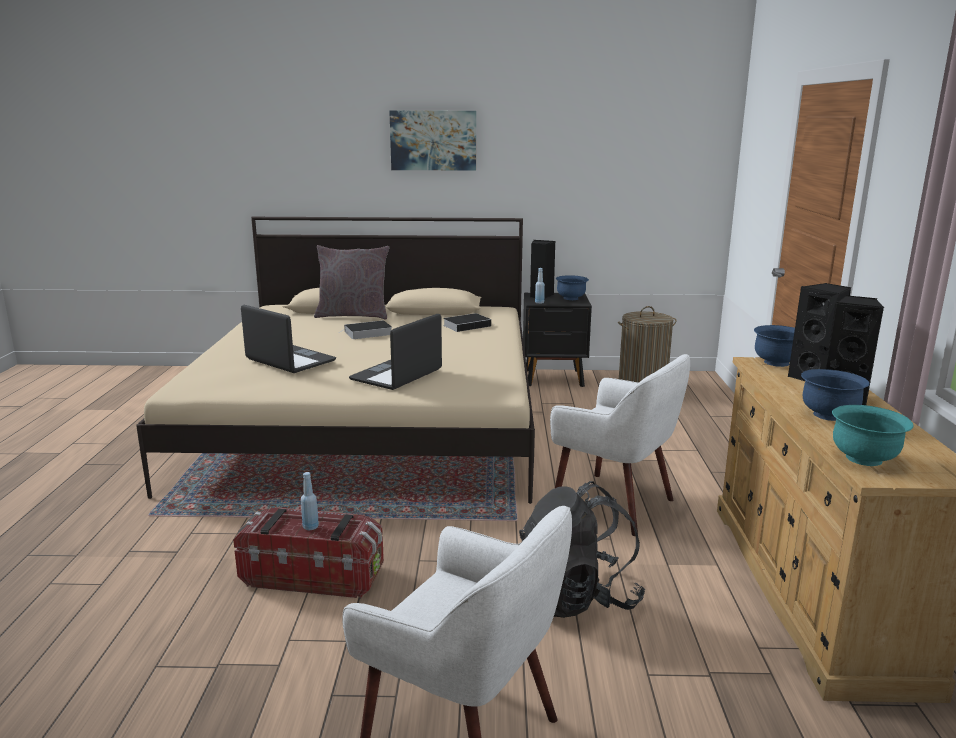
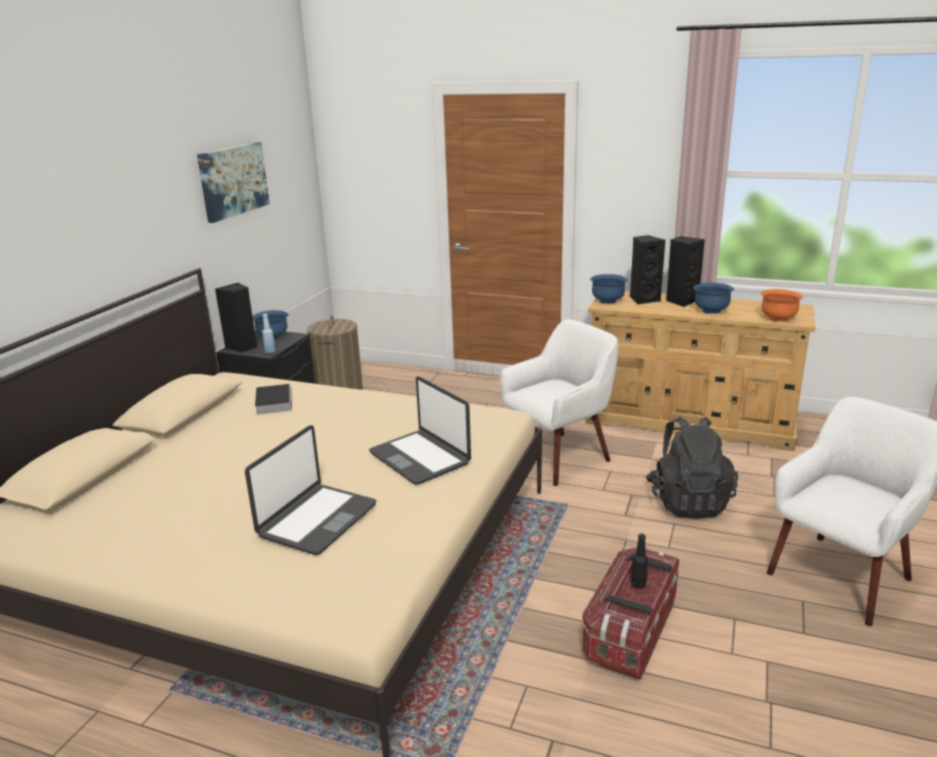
camera: 70 degrees left, 5 degrees up
(290, 361) = (316, 520): laptop -> laptop turned 150 degrees clockwise
(310, 527) = (638, 584): blue bottle -> black bottle
(353, 315) = (136, 465): grey pillow -> none
(367, 333) = (239, 461): book -> none
(433, 140) = (93, 196): picture -> picture (233, 180)
(864, 459) = (778, 318): turquoise bowl -> orange bowl

